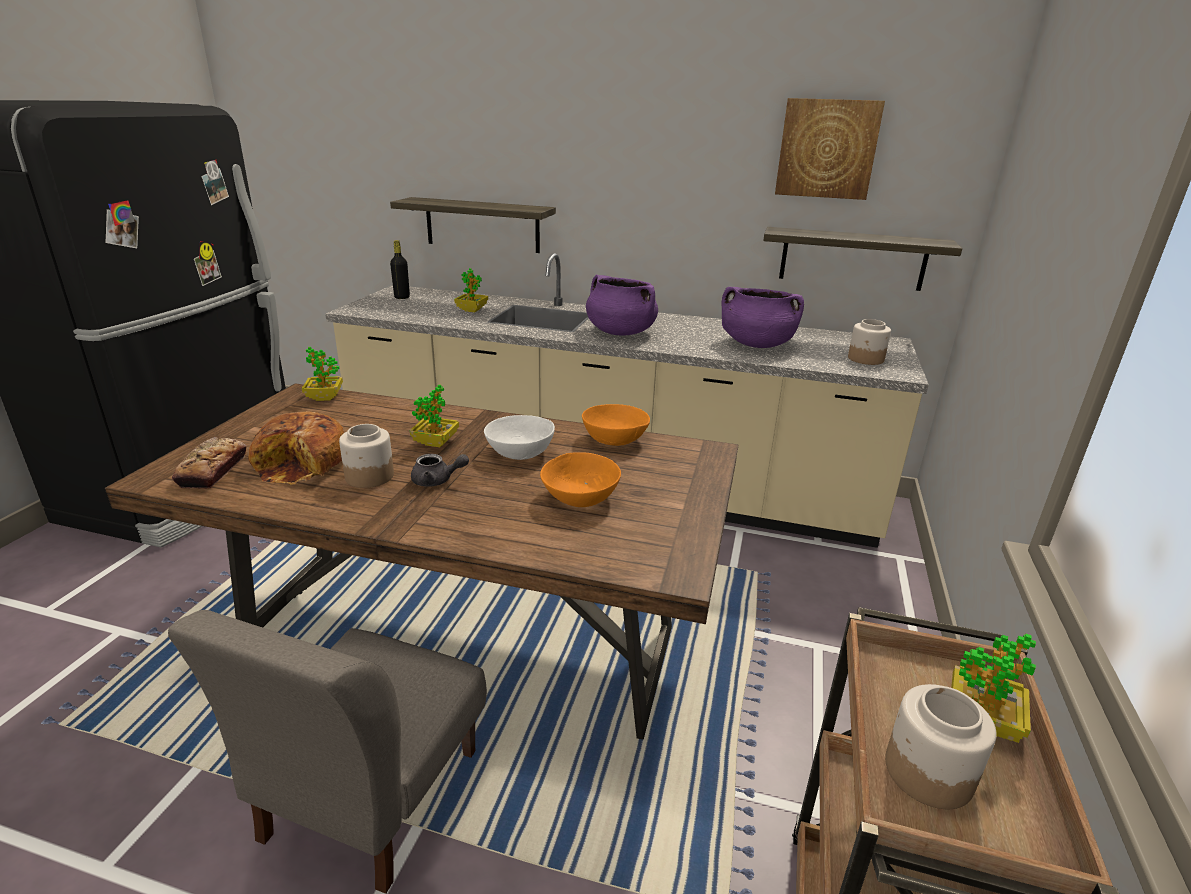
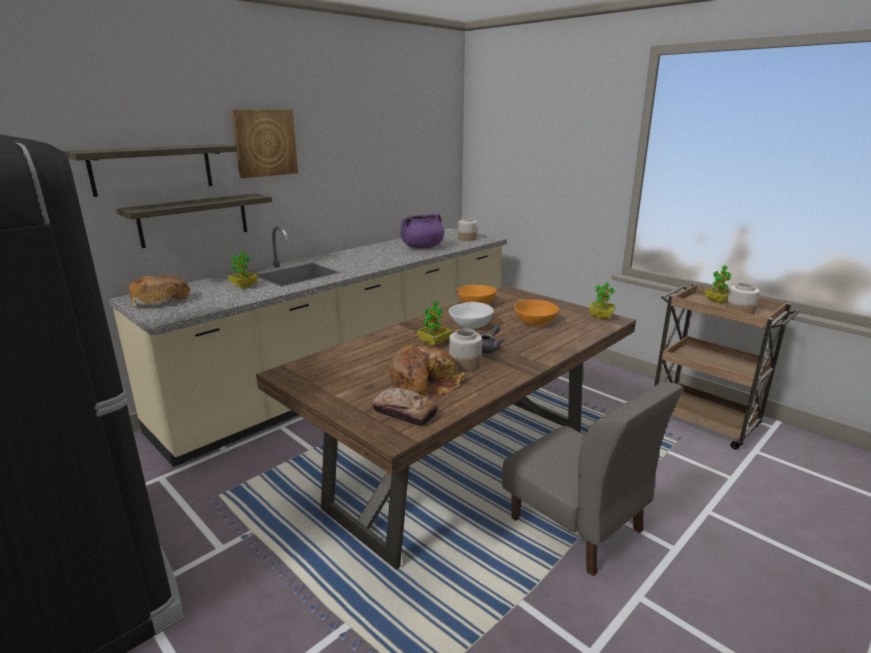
camera: 60 degrees left, 5 degrees down
(324, 397) = (308, 365): potted plant -> potted plant (600, 317)
(402, 297) = (160, 300): black bottle -> bread
(620, 332) = (360, 264): purple cooking pot -> none
(827, 149) = (402, 133): picture -> picture (265, 143)
(852, 259) = (421, 192): shelf -> shelf (152, 169)

